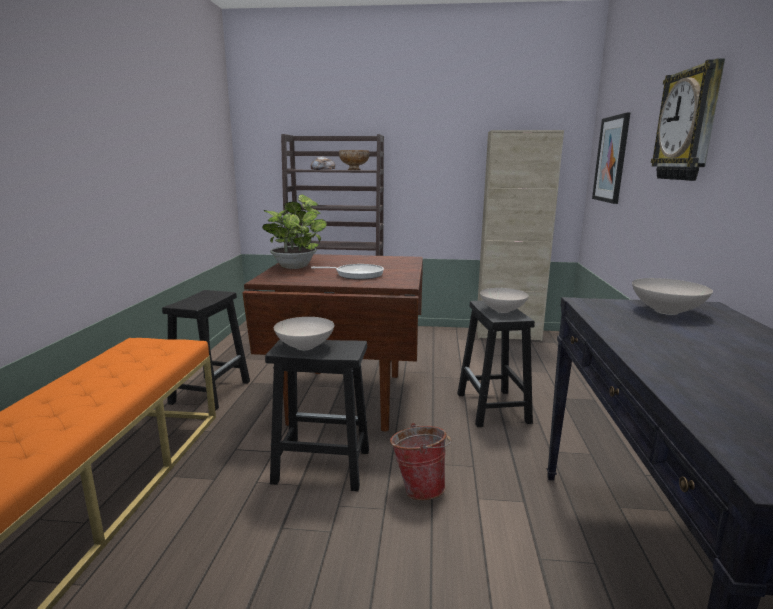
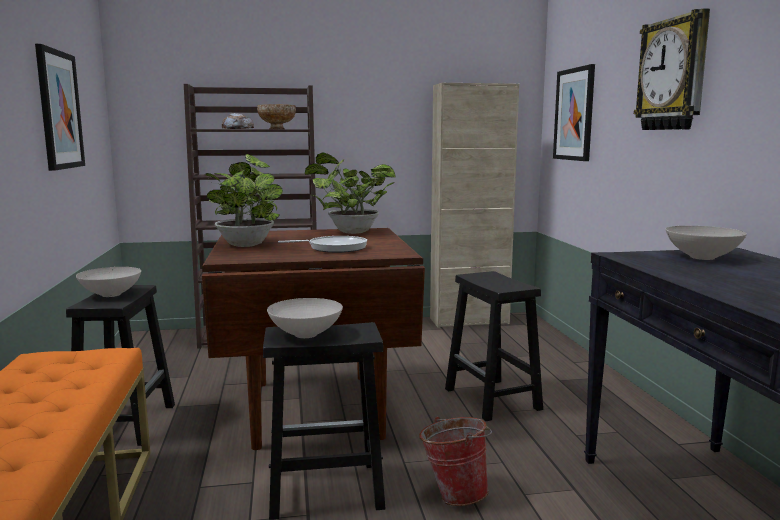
camera: 15 degrees left, 5 degrees down
(179, 157) = (59, 110): none -> picture
(386, 259) = (349, 232): none -> potted plant
(503, 310) = (499, 281): white bowl -> white bowl (112, 294)

